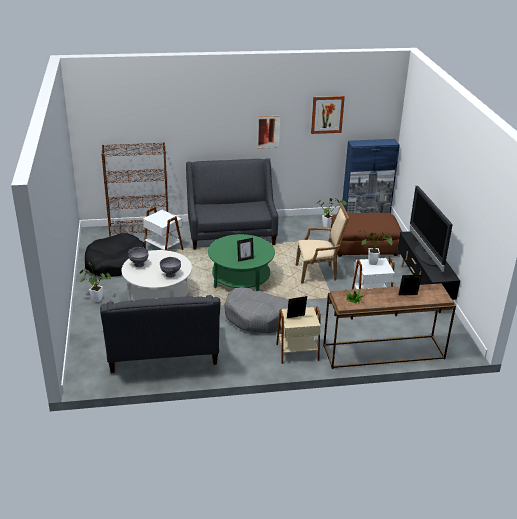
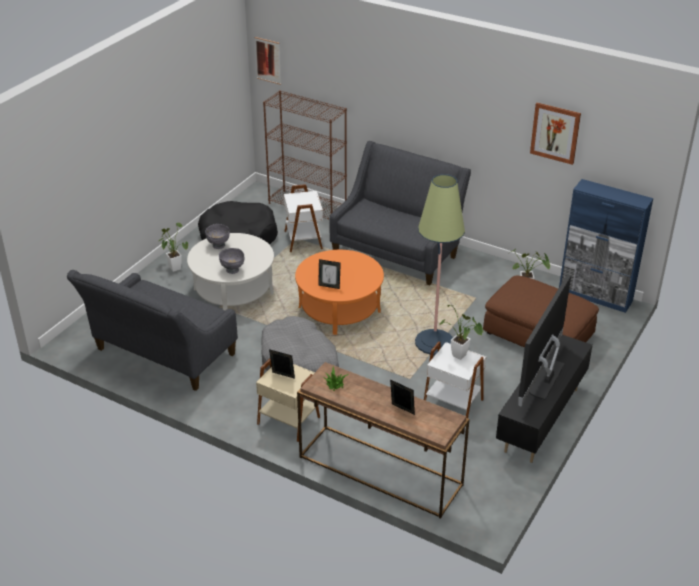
camera: 40 degrees right, 5 degrees up
(241, 278) = (339, 309): green coffee table -> orange coffee table
(268, 132) = (474, 133): picture -> picture (268, 60)
(318, 273) = (434, 343): beige armchair -> floor lamp

